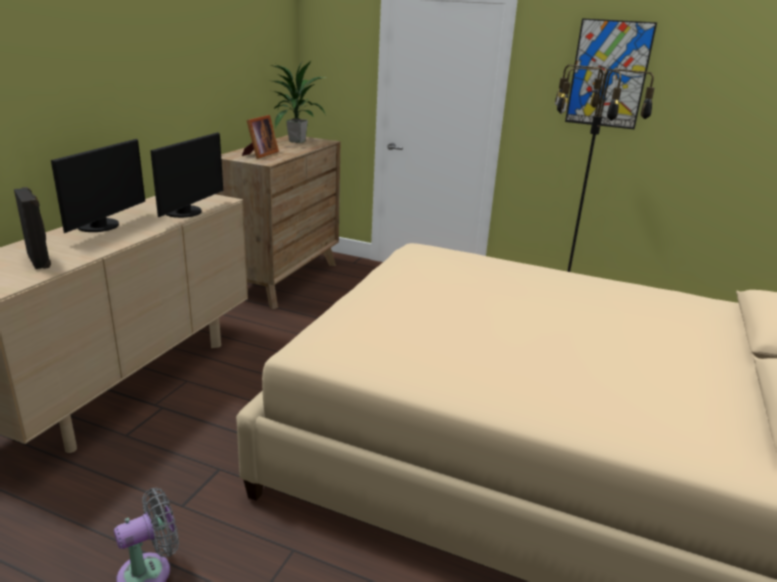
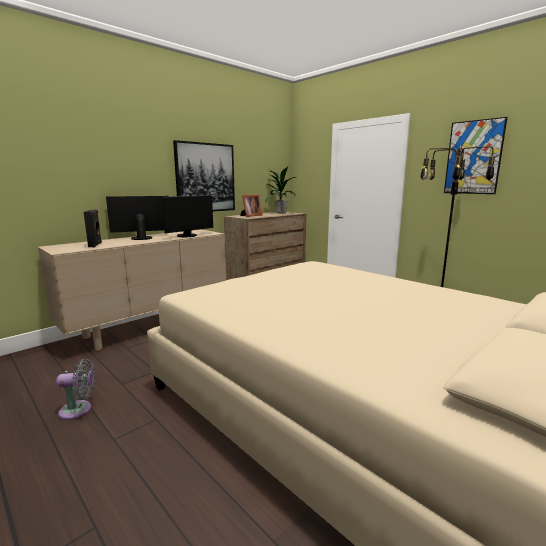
camera: 25 degrees right, 10 degrees down
(102, 226) = (141, 238): monitor -> monitor turned 150 degrees counterclockwise
(179, 89) = (205, 178): none -> picture

